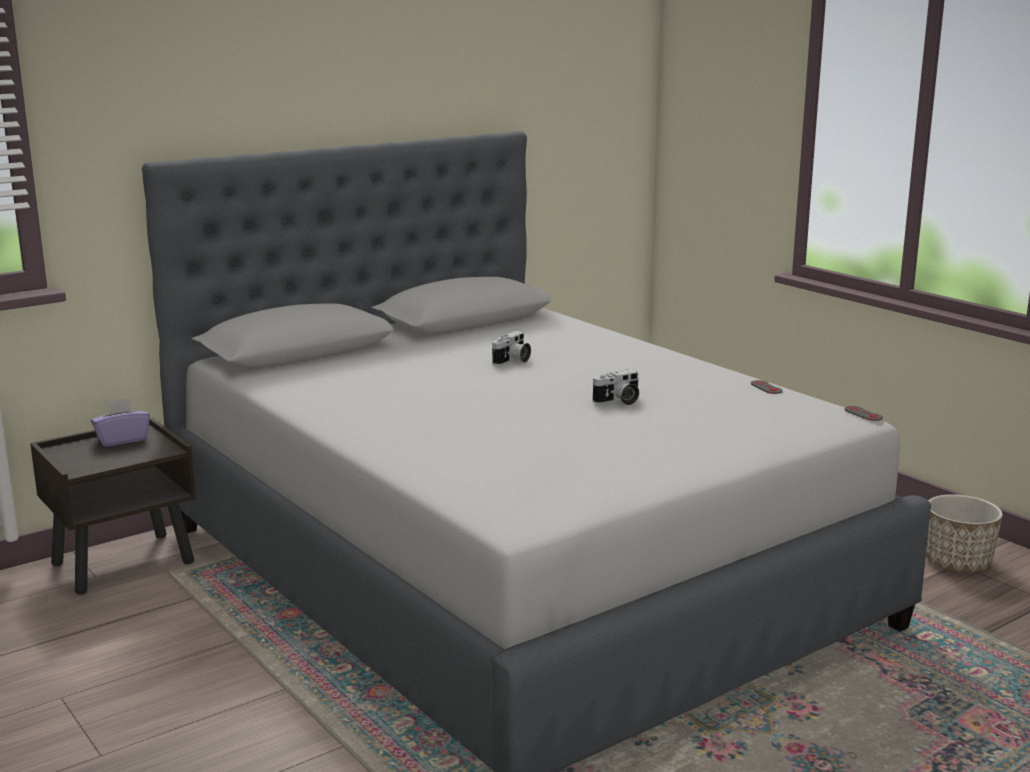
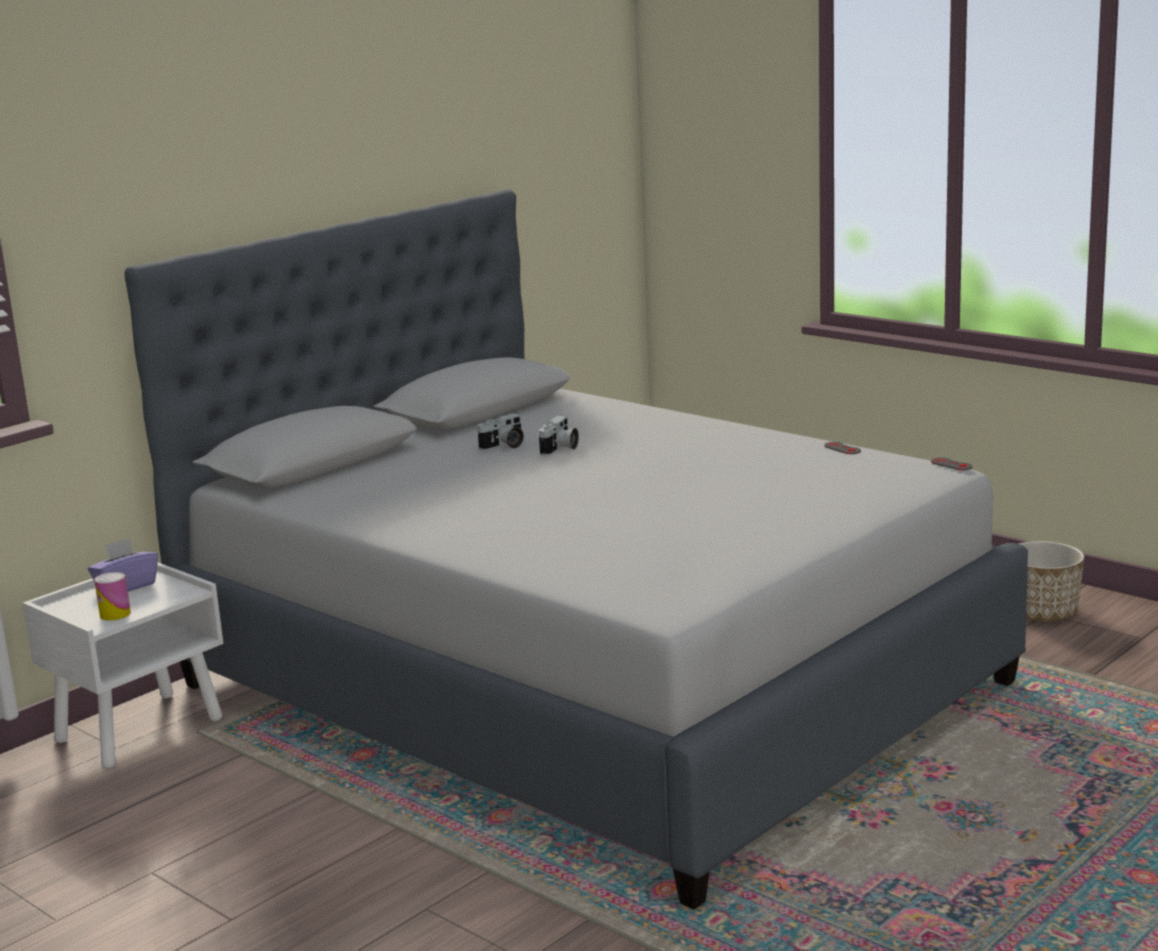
camera: 10 degrees left, 0 degrees up
(97, 462) = (115, 614): none -> can
(124, 563) = (140, 729): brown nightstand -> white nightstand
(618, 401) = (698, 479): camera -> camera (504, 446)

